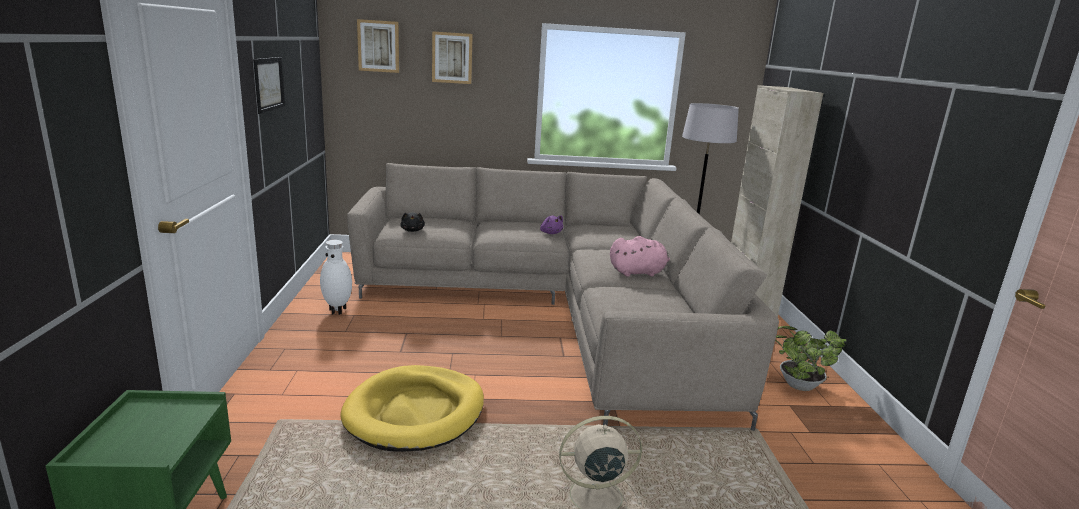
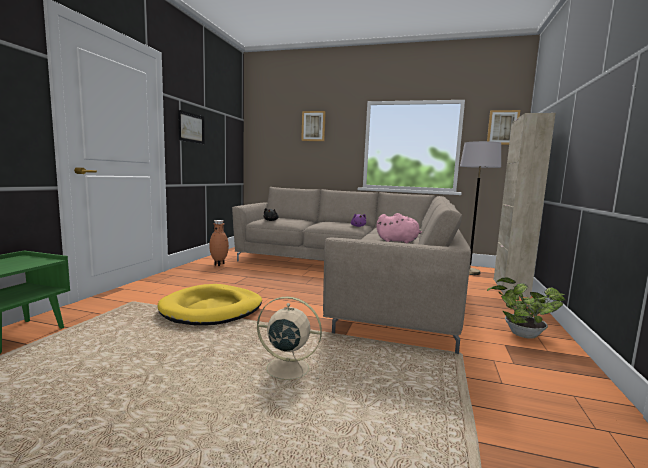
camera: 20 degrees right, 10 degrees down
(338, 311) = (219, 264): white vase -> brown vase
(378, 46) = (273, 122): picture -> picture (502, 127)

